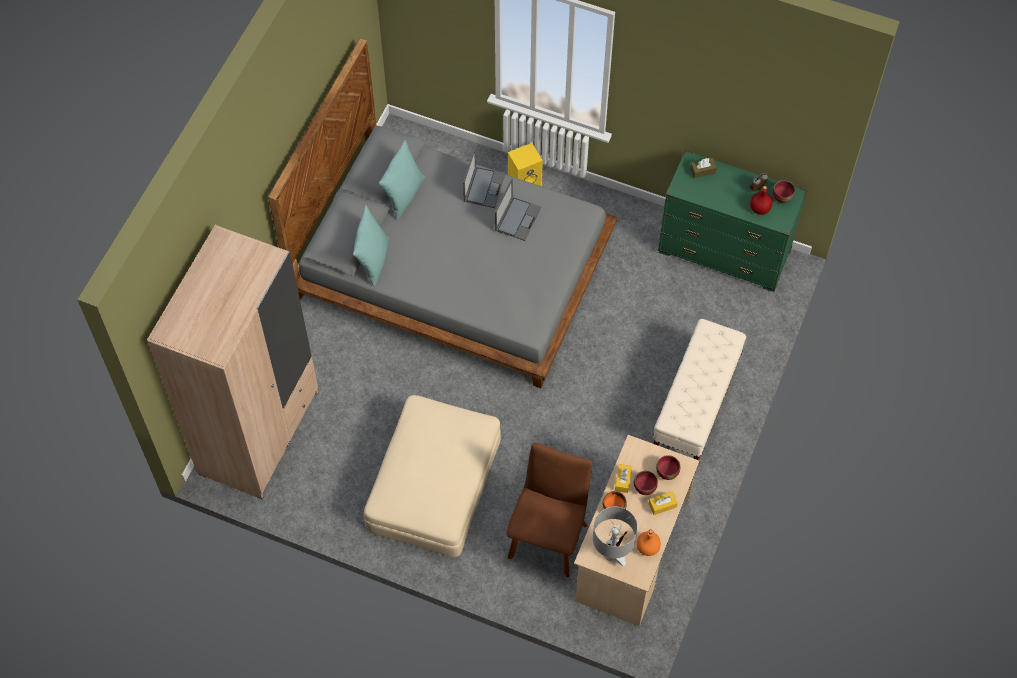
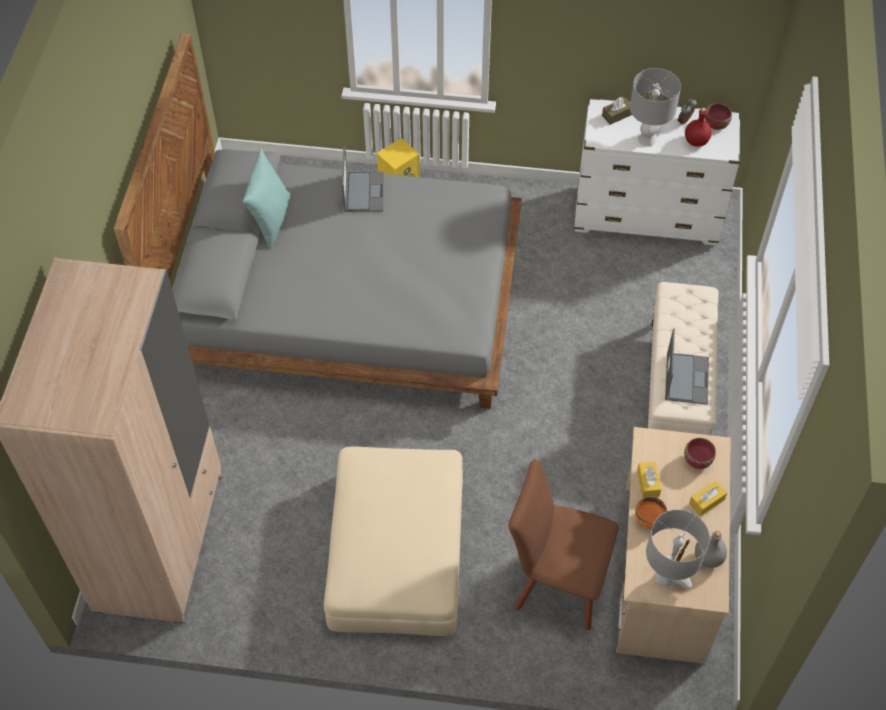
camera: 15 degrees left, 5 degrees down
(373, 260) = (254, 299): turquoise pillow -> none
(518, 218) = (414, 217): laptop -> laptop (686, 378)
(548, 536) = (557, 581): brown chair -> brown chair turned 75 degrees counterclockwise
(645, 487) = (677, 485): red bowl -> none
(648, 548) = (709, 558): orange bottle -> grey bottle
(720, 198) = (647, 139): none -> grey table lamp
(724, 252) = (646, 216): green dresser -> white dresser

